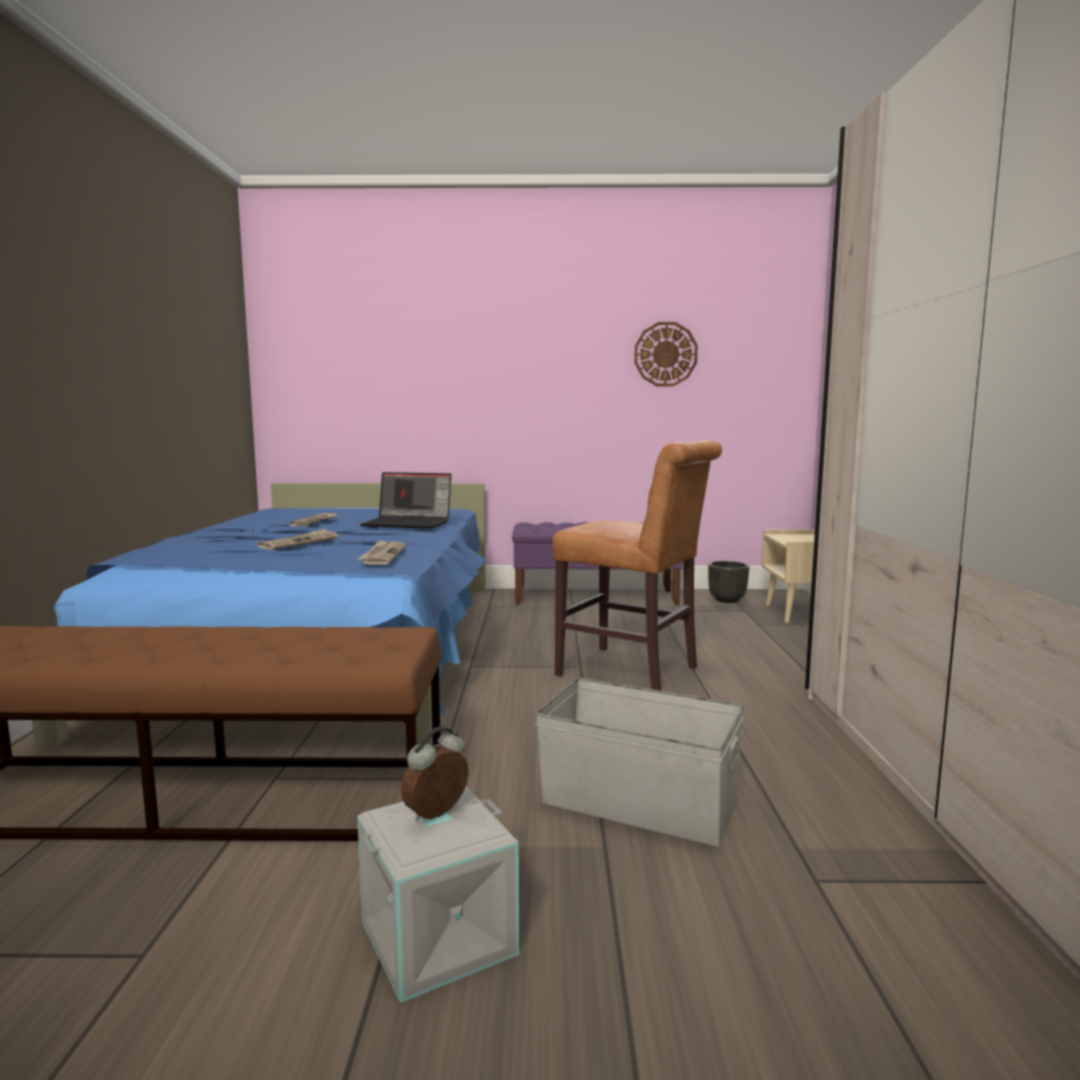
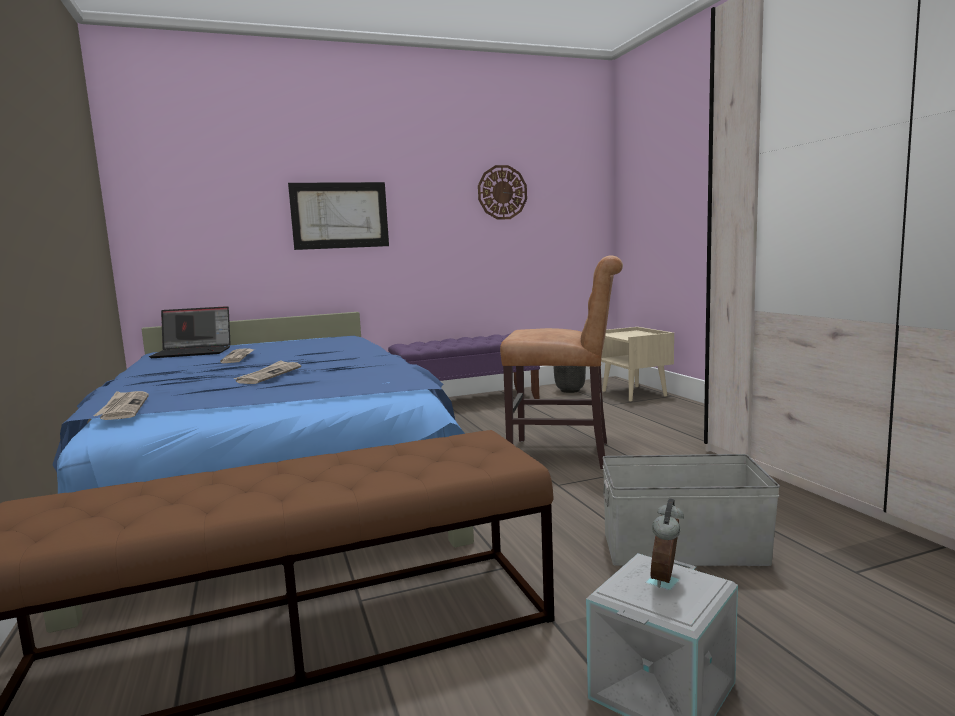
camera: 20 degrees left, 0 degrees up
(382, 555) = (377, 376): newspaper -> newspaper (123, 408)
(409, 523) = (336, 350): laptop -> laptop (194, 352)
(473, 377) = (340, 215): none -> picture

